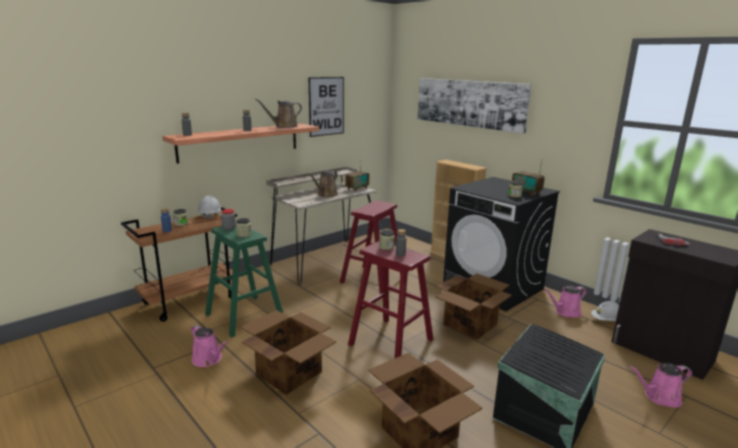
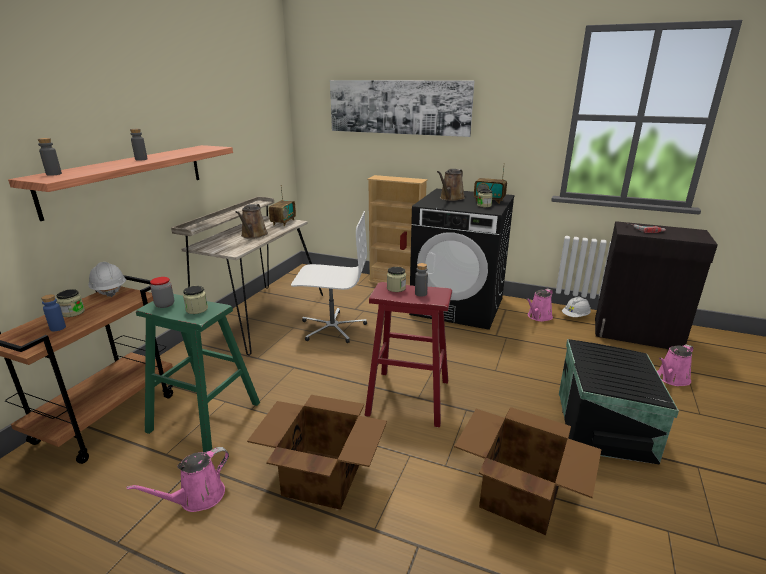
camera: 25 degrees left, 5 degrees up
(208, 359) = (197, 498): pink watering can -> pink watering can turned 120 degrees clockwise
(284, 127) = (186, 151): brown watering can -> brown watering can (451, 198)
(326, 106) = (226, 120): picture -> none
(372, 280) = (332, 327): red stool -> white office chair
(470, 324) = (469, 352): cardboard box -> none

